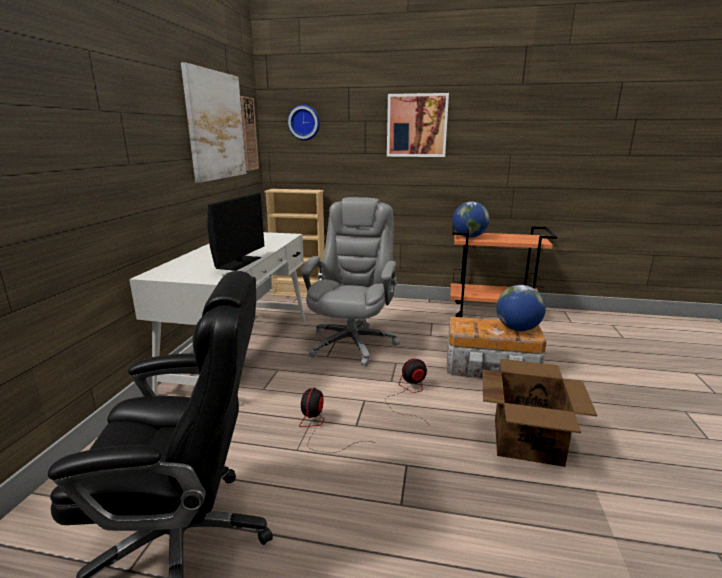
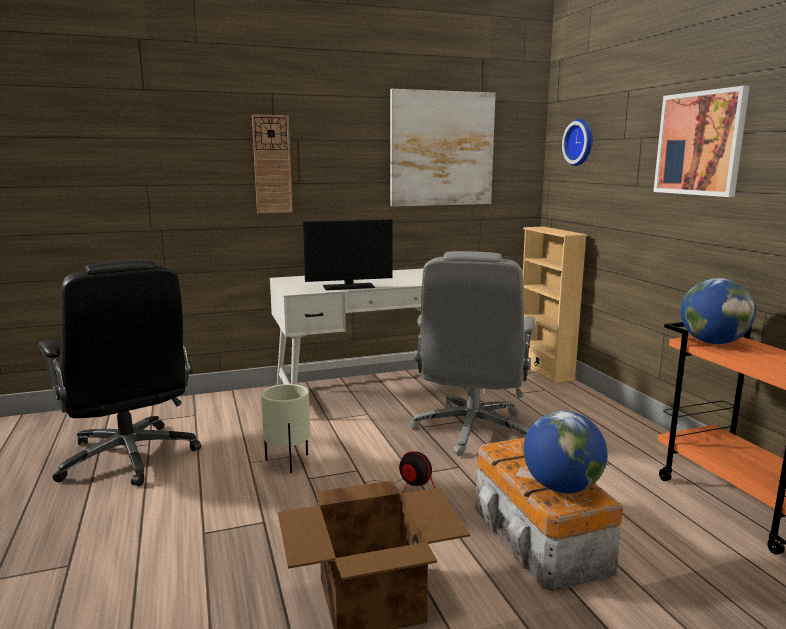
camera: 60 degrees right, 5 degrees down
(249, 134) = (514, 158): wall clock -> wall clock (272, 164)
(320, 428) = (288, 463): fan -> beige planter
(352, 343) = (471, 430): grey office chair -> grey office chair turned 120 degrees clockwise

